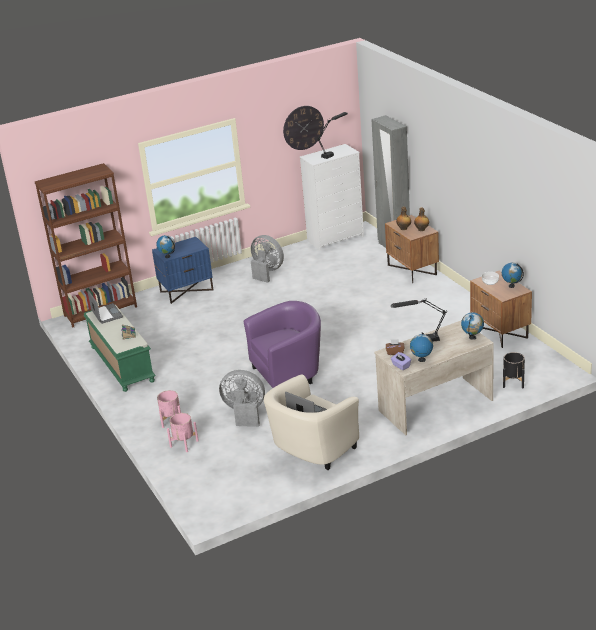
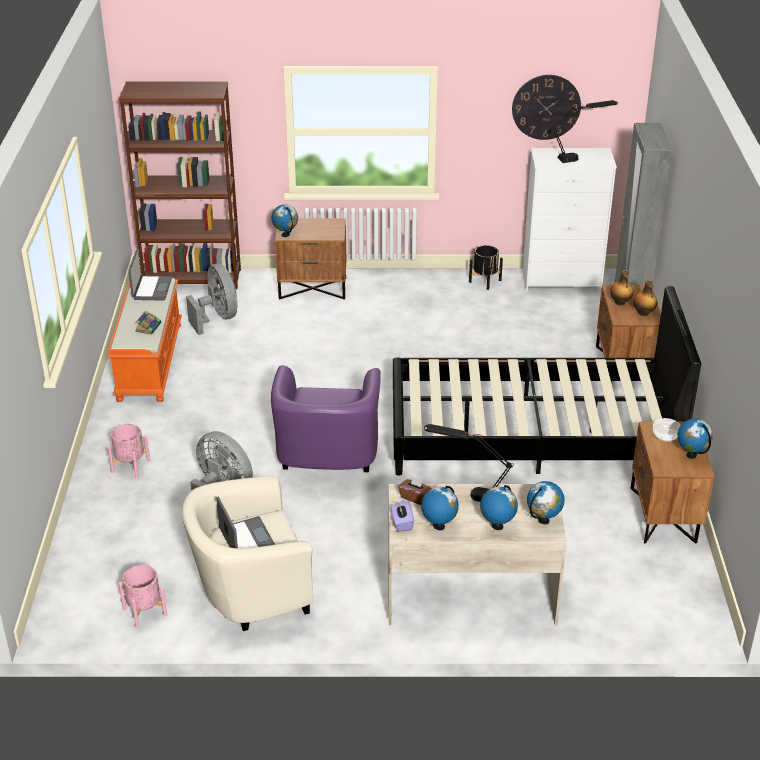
camera: 25 degrees right, 5 degrees up
(121, 364) = (149, 361): green bench -> orange bench
(184, 444) = (114, 507): pink planter -> pink planter (145, 612)
(186, 290) = (313, 288): blue nightstand -> brown nightstand
(267, 272) = (431, 298): grey fan -> grey fan (217, 318)
(289, 373) = (327, 459): purple armchair -> purple armchair turned 90 degrees clockwise
(394, 320) = (531, 435): none -> black bed
(451, 348) = (497, 526): none -> globe
(513, 382) = (612, 608): black planter -> black planter (485, 281)

